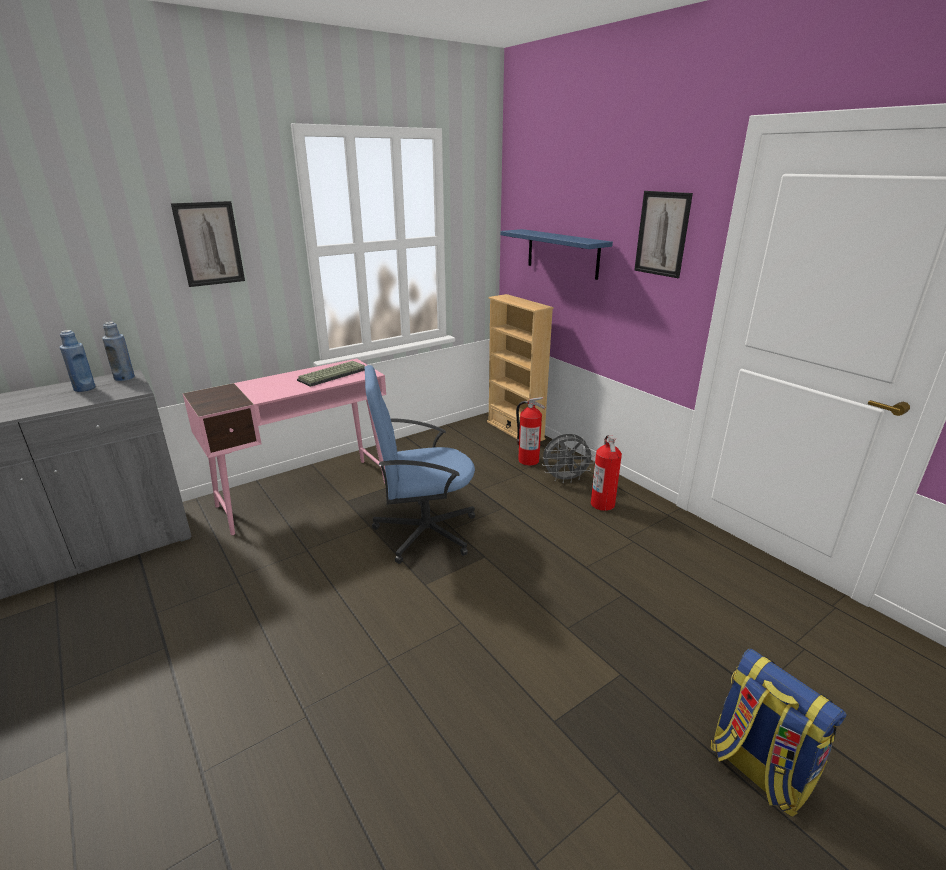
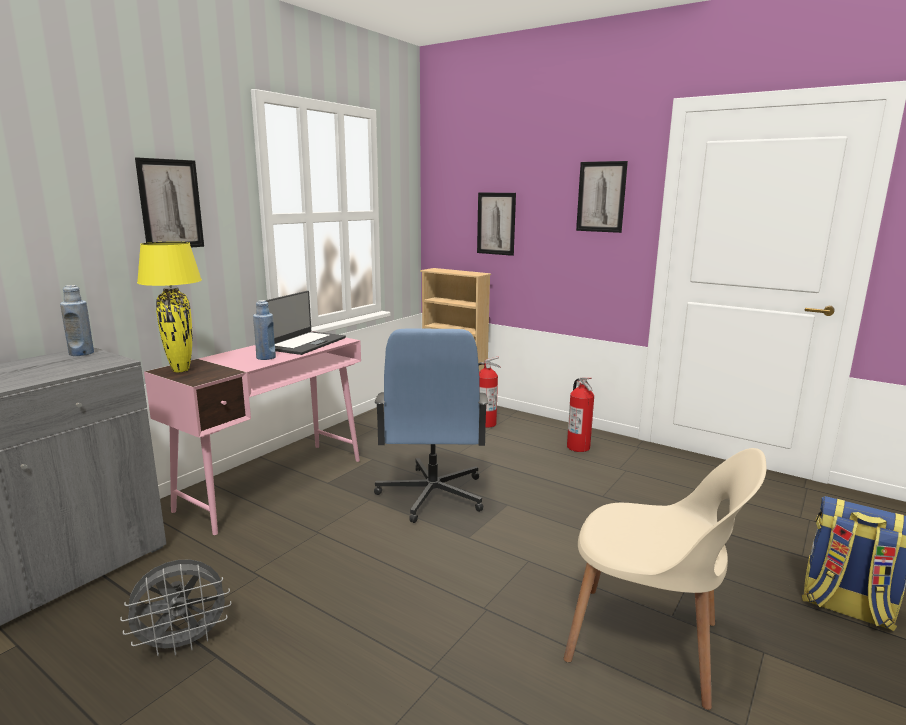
camera: 20 degrees left, 10 degrees down
(85, 388) = (40, 365): blue bottle -> blue bottle (266, 357)
(208, 395) = (181, 370): none -> yellow table lamp
(333, 374) = (304, 343): keyboard -> laptop
(424, 532) = (431, 495): blue office chair -> blue office chair turned 60 degrees counterclockwise
(507, 744) = (648, 644): none -> beige chair
(562, 253) = (496, 223): blue shelf -> picture
(565, 479) = (530, 433): grey fan -> grey fan (183, 643)

